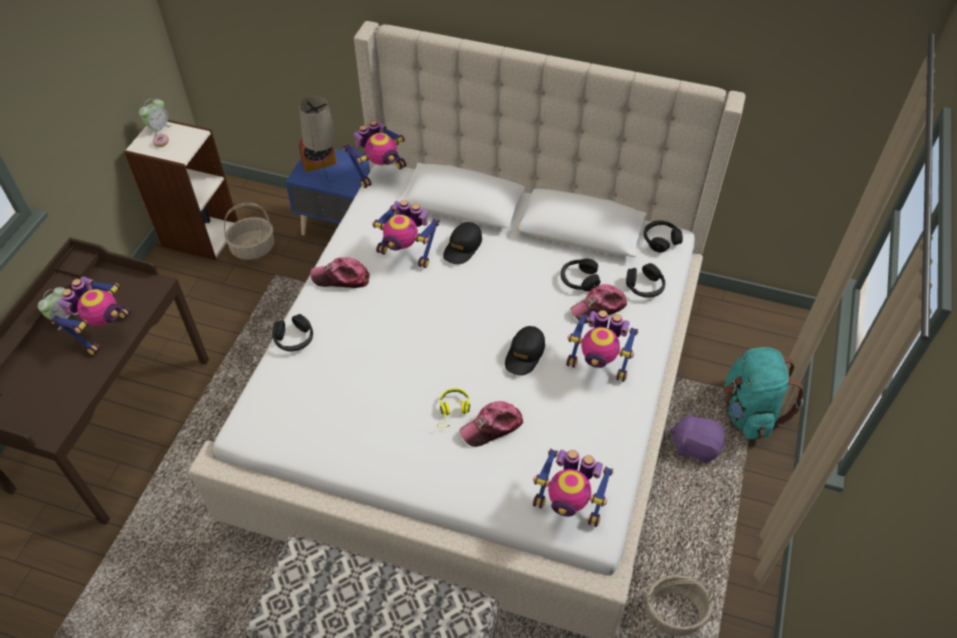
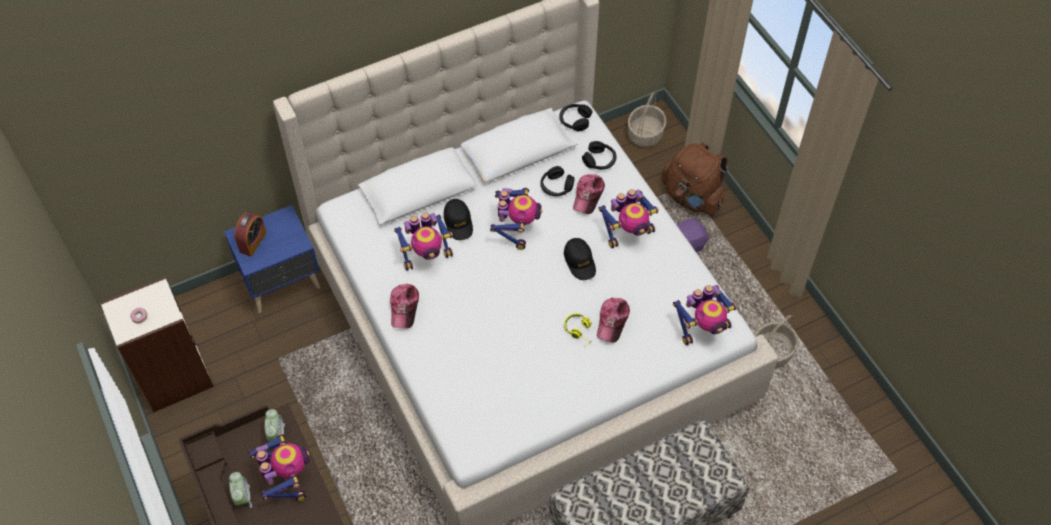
camera: 45 degrees left, 5 degrees up
(158, 128) = (119, 307): alarm clock -> alarm clock (277, 435)
(253, 248) = (233, 353): basket -> basket (645, 134)
(294, 339) = (426, 372): black headphones -> none
(327, 185) = (281, 253): beige table lamp -> none
(341, 278) = (404, 308): cap -> cap turned 45 degrees counterclockwise
(380, 172) = (333, 212): toy robot -> toy robot (516, 229)
(749, 411) = (692, 197): turquoise backpack -> brown backpack

